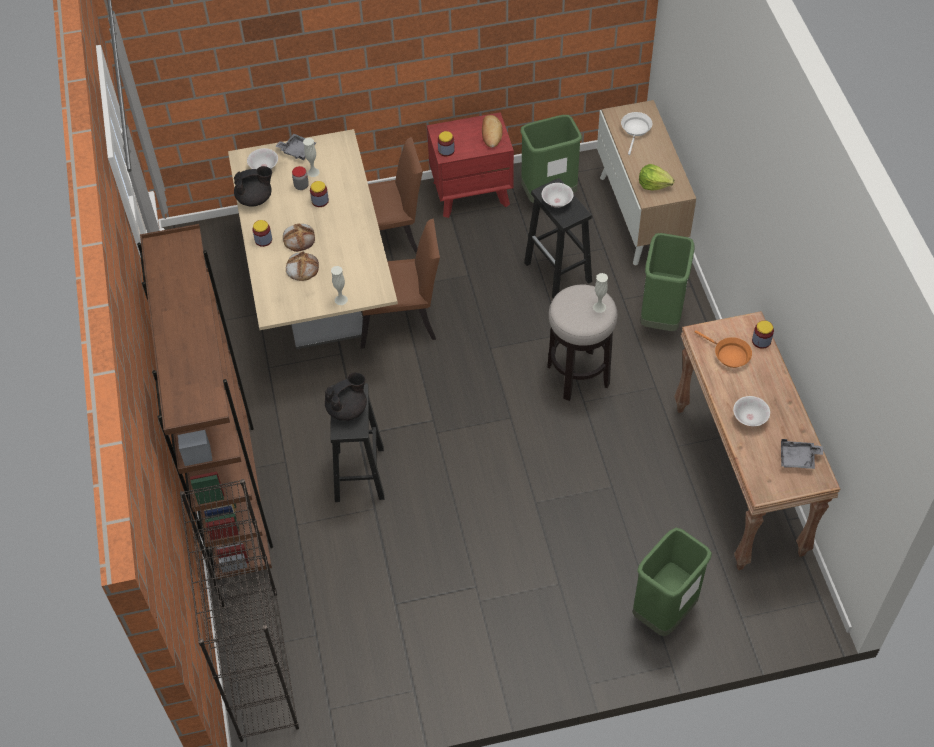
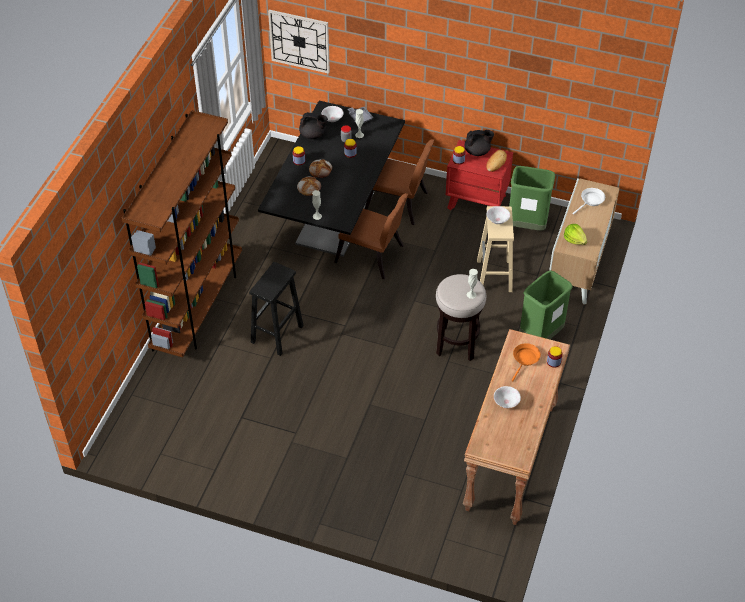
camera: 30 degrees right, 5 degrees down
(180, 82) = (299, 41): none -> wall clock
(258, 664) = (140, 408): black bookcase -> none
(320, 292) = (335, 218): beige dining table -> black dining table
(347, 409) = (272, 279): black teapot -> black teapot (477, 151)
(558, 273) = (494, 276): black stool -> beige stool
(664, 612) = (398, 509): green trash can -> none
(729, 354) = (525, 359): orange frying pan -> orange frying pan turned 135 degrees counterclockwise
(798, 458) = (517, 441): grey tray -> none

